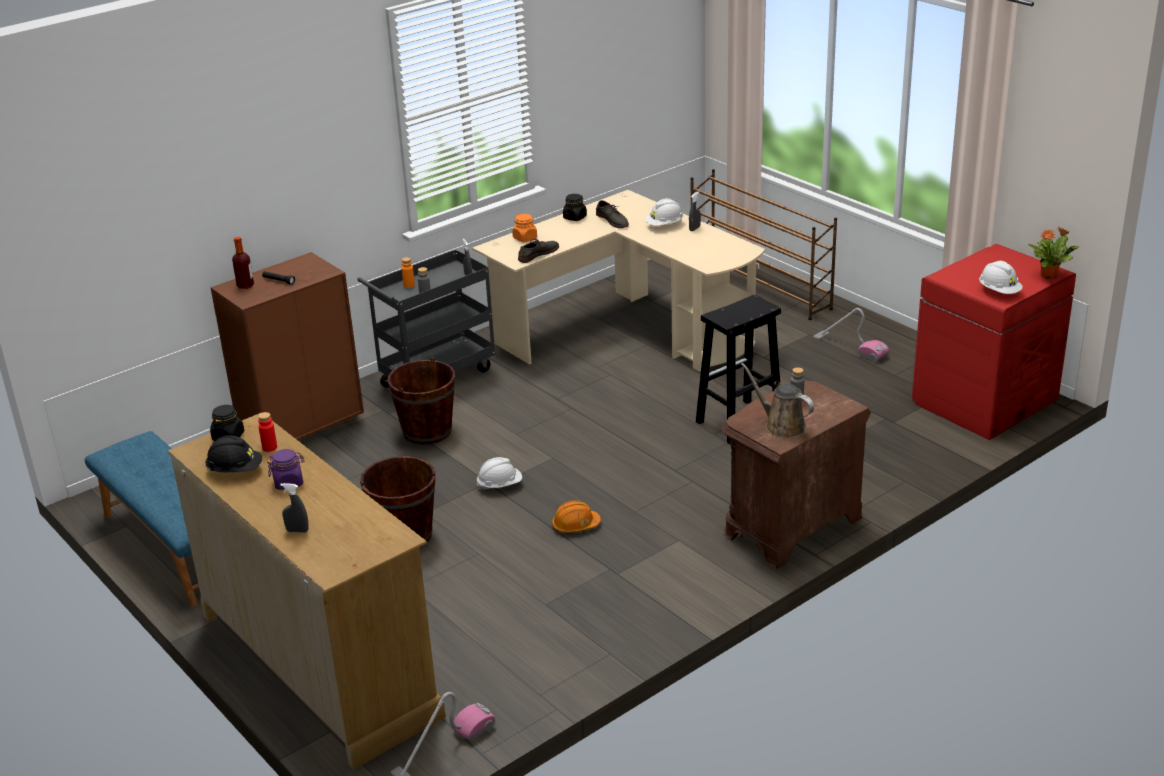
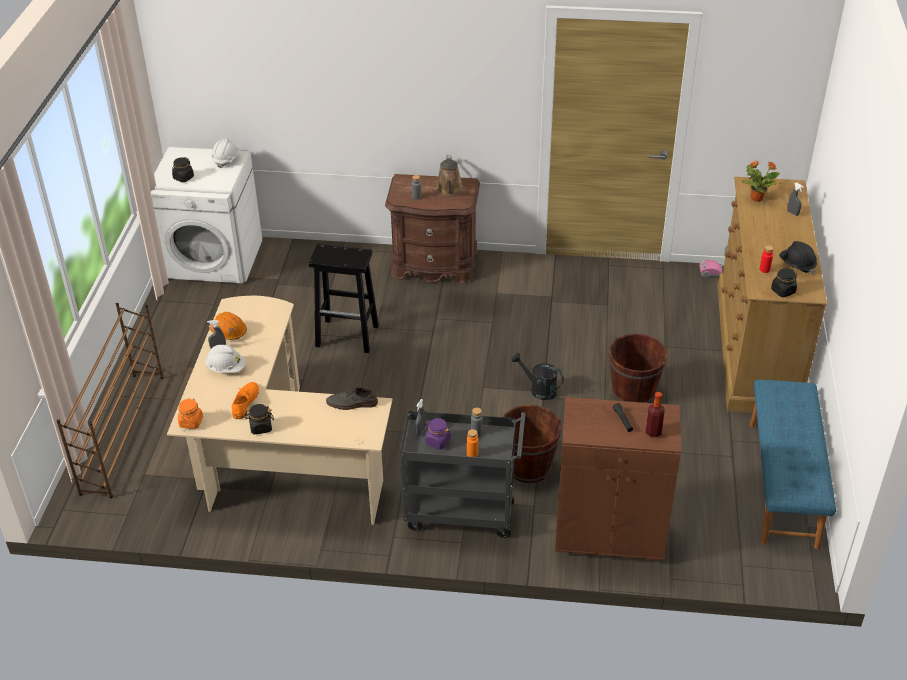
camera: 135 degrees left, 10 degrees up
(288, 482) = (773, 241): purple jar -> purple jar (437, 441)
(500, 485) = (538, 389): white hard hat -> black watering can
(525, 238) = (331, 430): orange jar -> orange jar (191, 422)
(575, 525) = (534, 335): orange hard hat -> orange hard hat (228, 332)
(612, 220) = (245, 402): grey shoe -> orange shoe
(850, 347) = (190, 339): vacuum cleaner -> none
(981, 400) = (214, 260): red washing machine -> white washing machine
(988, 261) = (183, 178): none -> black jar
(1049, 275) = (183, 152): potted plant -> potted plant (756, 198)

